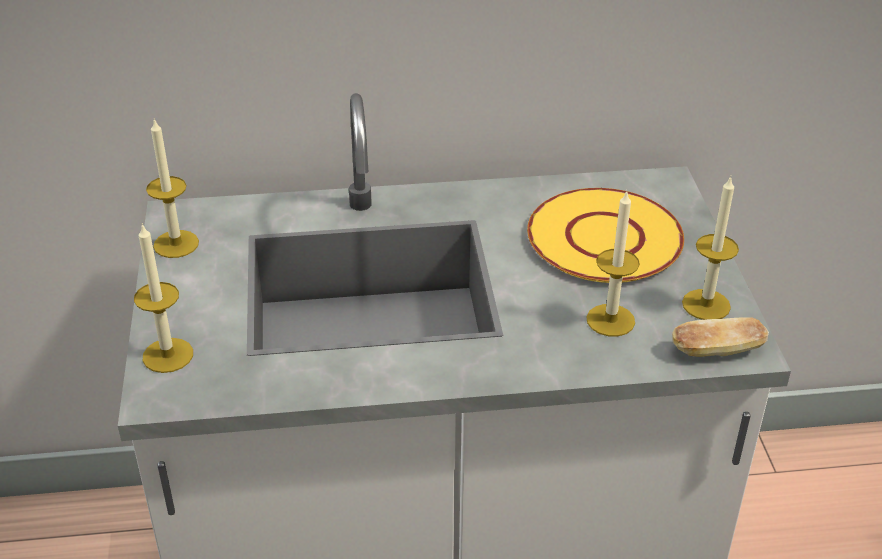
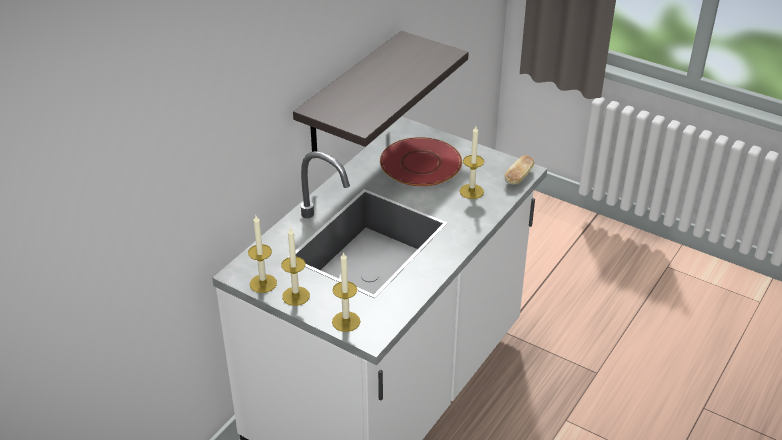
camera: 50 degrees left, 0 degrees up
(554, 70) = (350, 97): none -> shelf
(603, 238) = (420, 164): yellow plate -> red plate
(706, 305) = (491, 164): candle -> candle (296, 296)

